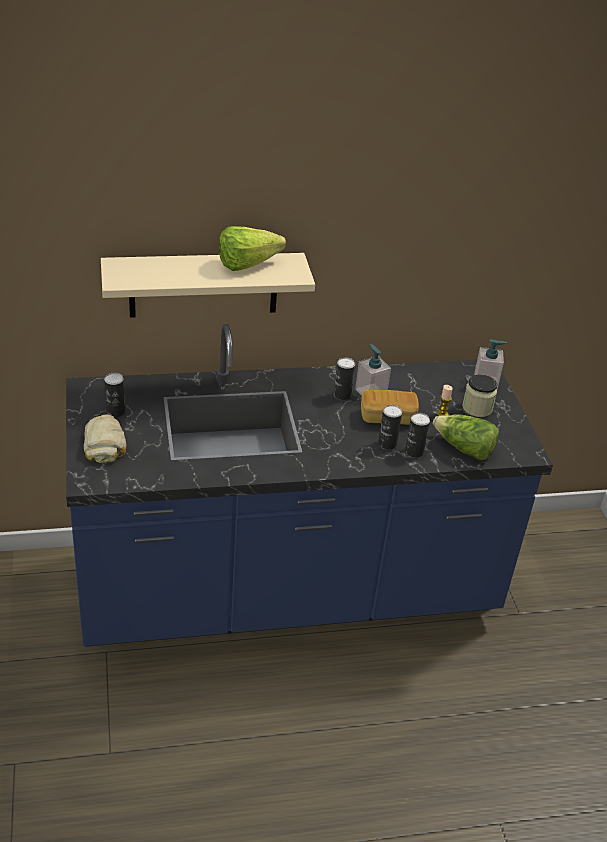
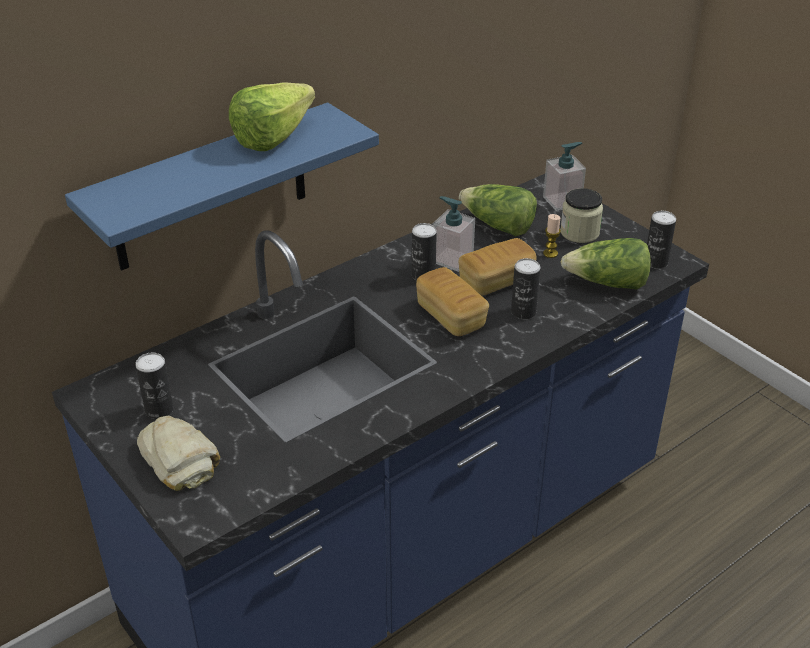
camera: 25 degrees left, 0 degrees up
(203, 284) = (210, 189): beige shelf -> blue shelf
(336, 428) = (451, 316): none -> bread
(414, 452) = (560, 309): can -> can (656, 262)
(423, 382) = (498, 226): none -> lettuce

